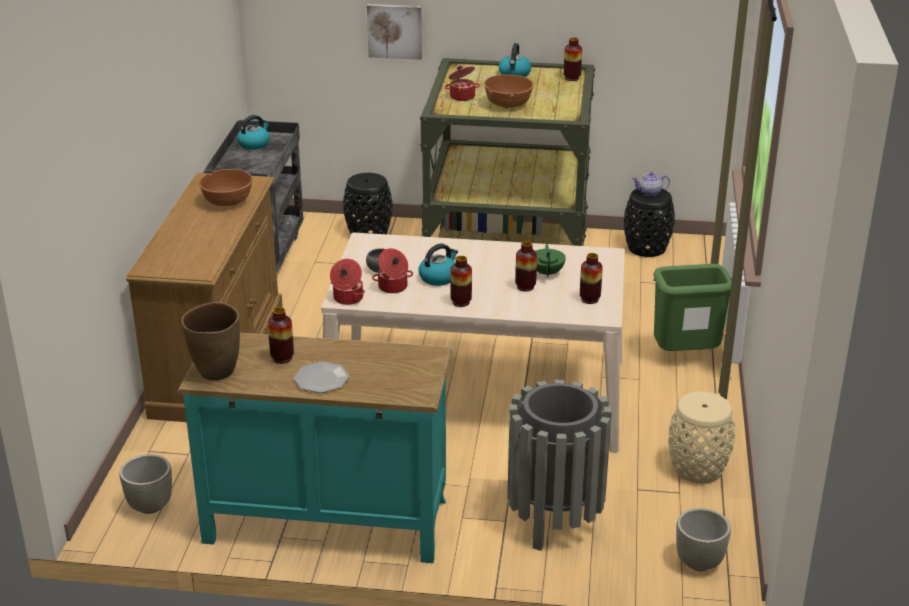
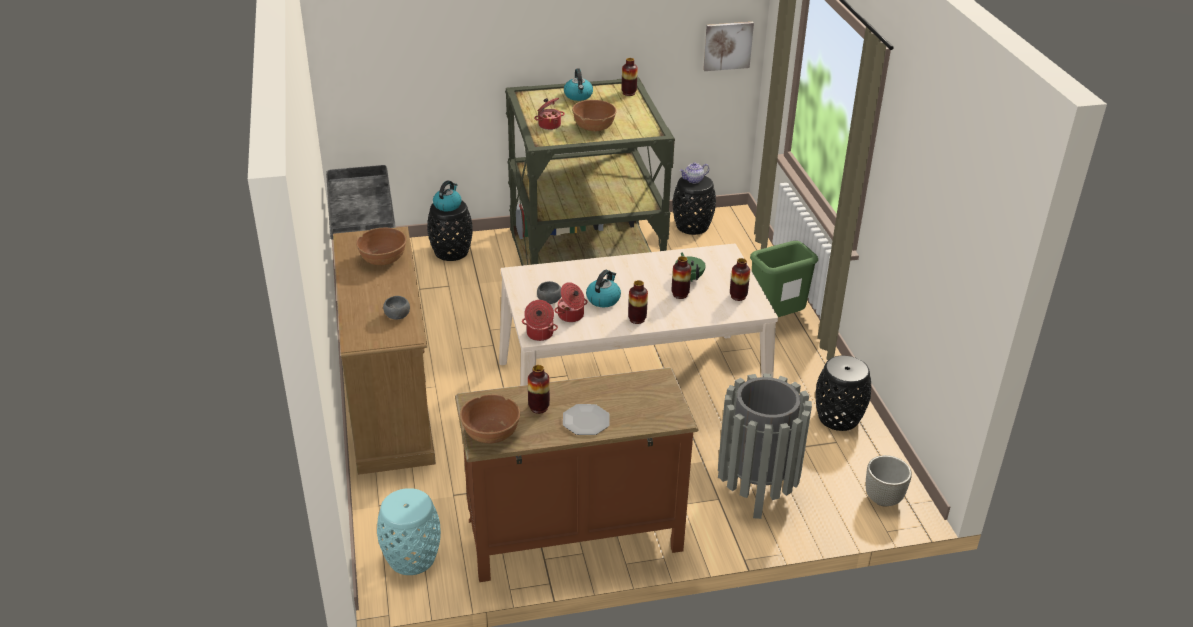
camera: 20 degrees left, 5 degrees up
(149, 506) = (411, 558): grey planter -> turquoise stool
(203, 253) = (396, 316): none -> grey bowl
(216, 372) = (490, 434): brown vase -> brown bowl
(254, 144) = (352, 192): kettle -> kettle (447, 205)
(327, 519) = (573, 533): turquoise dresser -> brown dresser
(395, 31) = (460, 68): picture -> picture (727, 45)
(697, 469) = (838, 418): beige stool -> black stool

